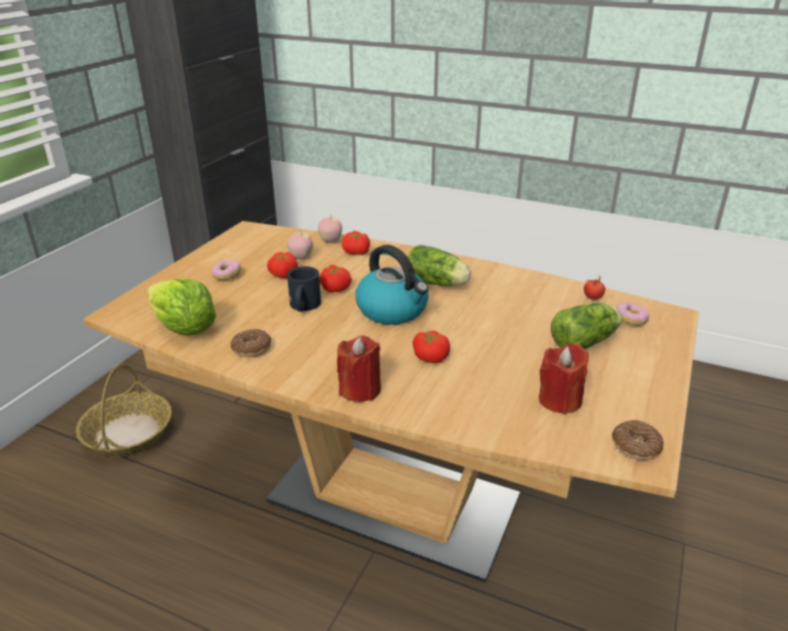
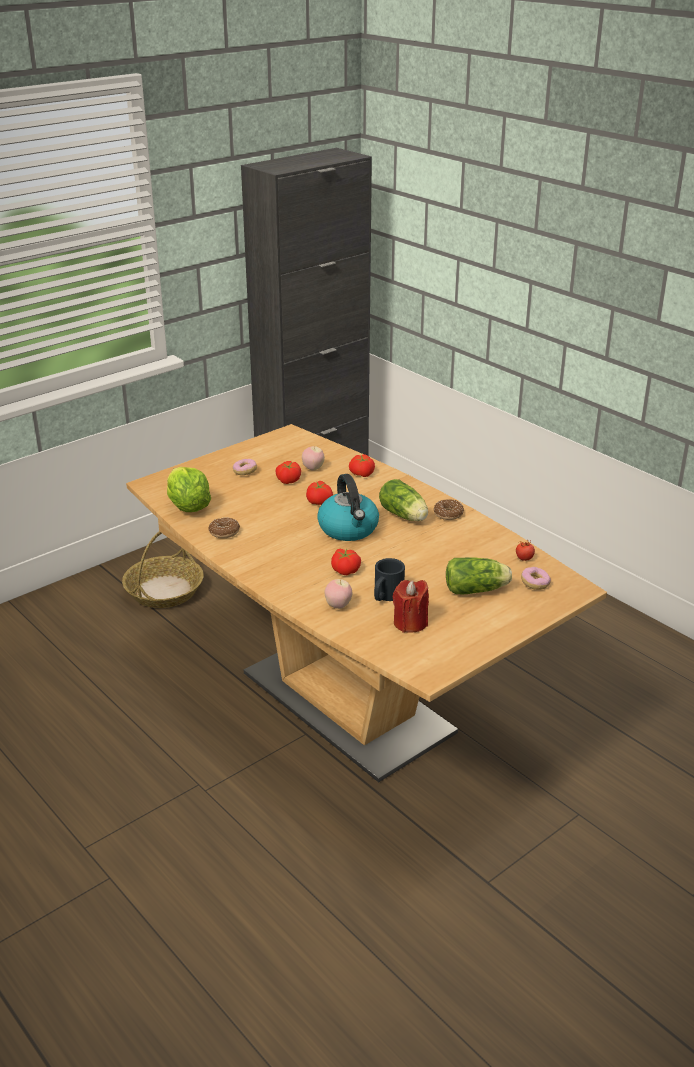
camera: 25 degrees right, 0 degrees up
(304, 307) = (284, 510): black mug -> black mug (386, 596)
(330, 241) = (349, 459): apple -> apple (338, 606)
(360, 389) = (276, 579): red candle -> none
(635, 446) = (432, 665): donut -> donut (448, 514)

